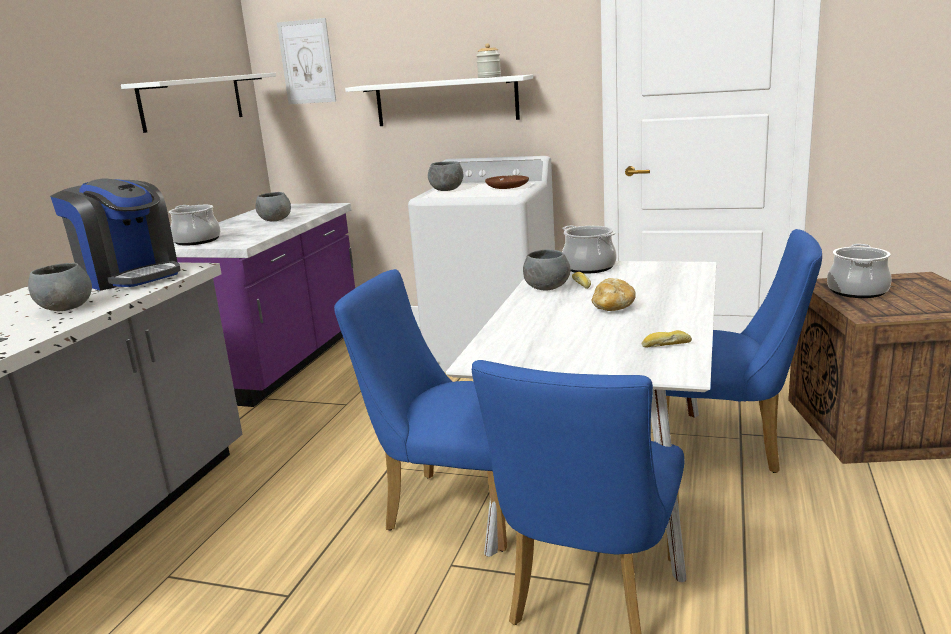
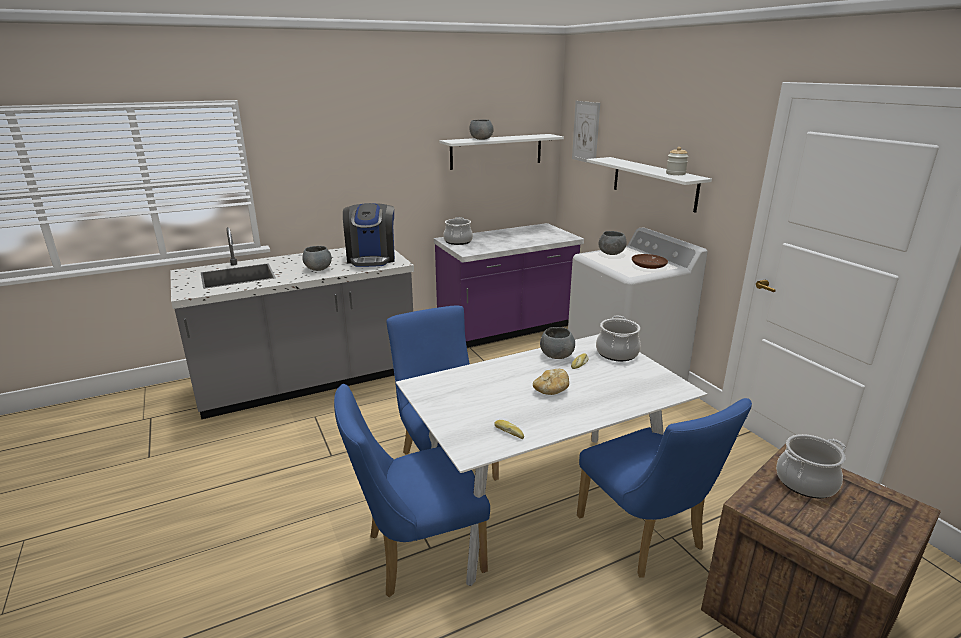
camera: 45 degrees right, 5 degrees up
(275, 220) = (518, 239): grey bowl -> grey bowl (481, 139)

